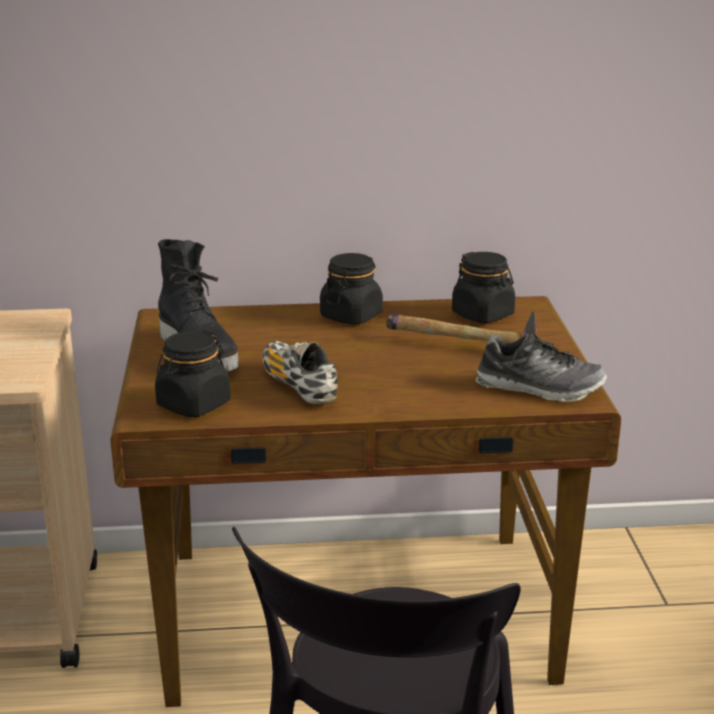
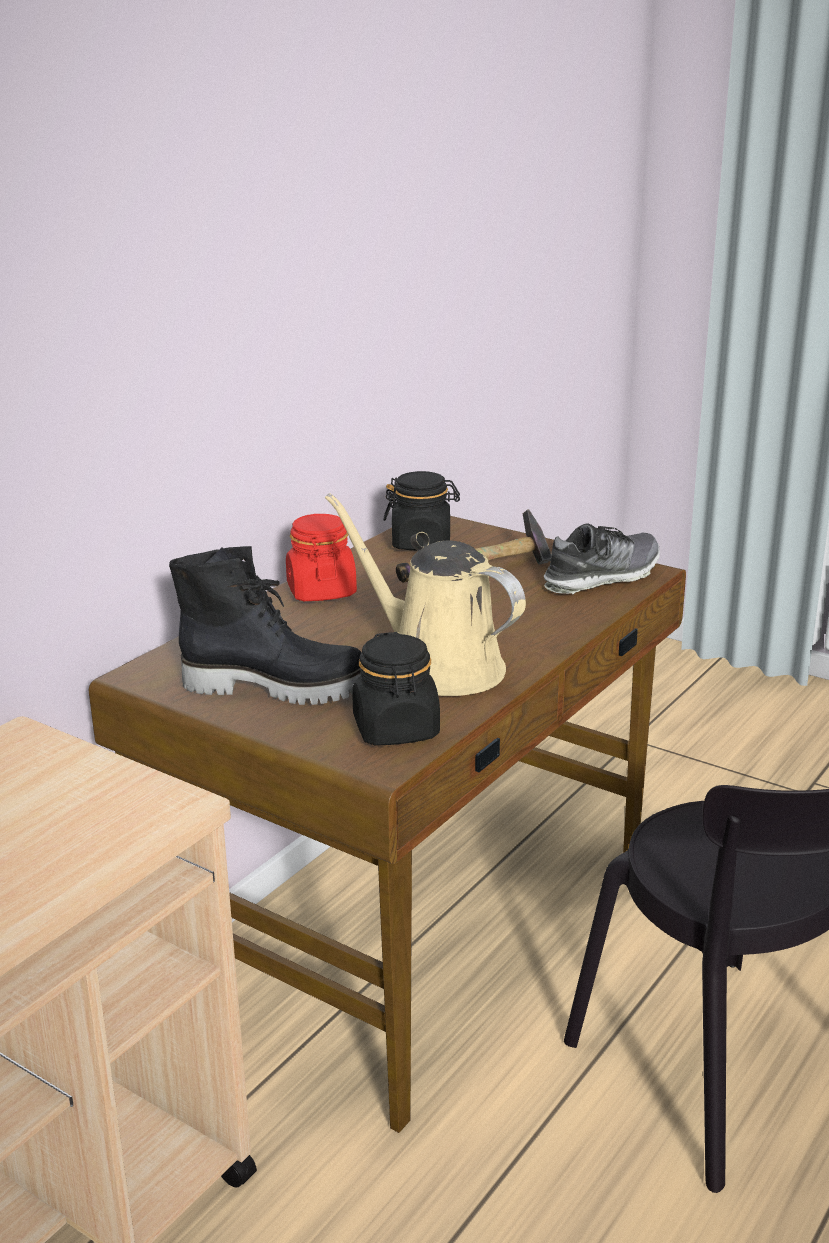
camera: 50 degrees left, 0 degrees up
(298, 385) = (437, 666): shoe -> beige watering can
(351, 316) = (321, 591): black jar -> red jar

